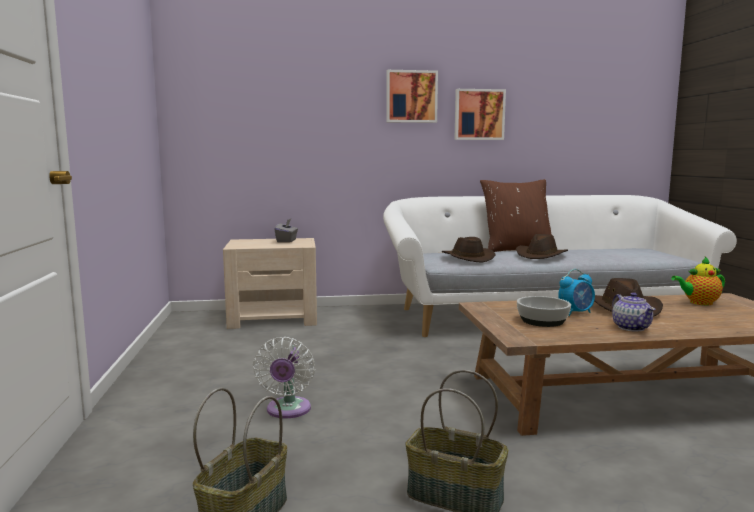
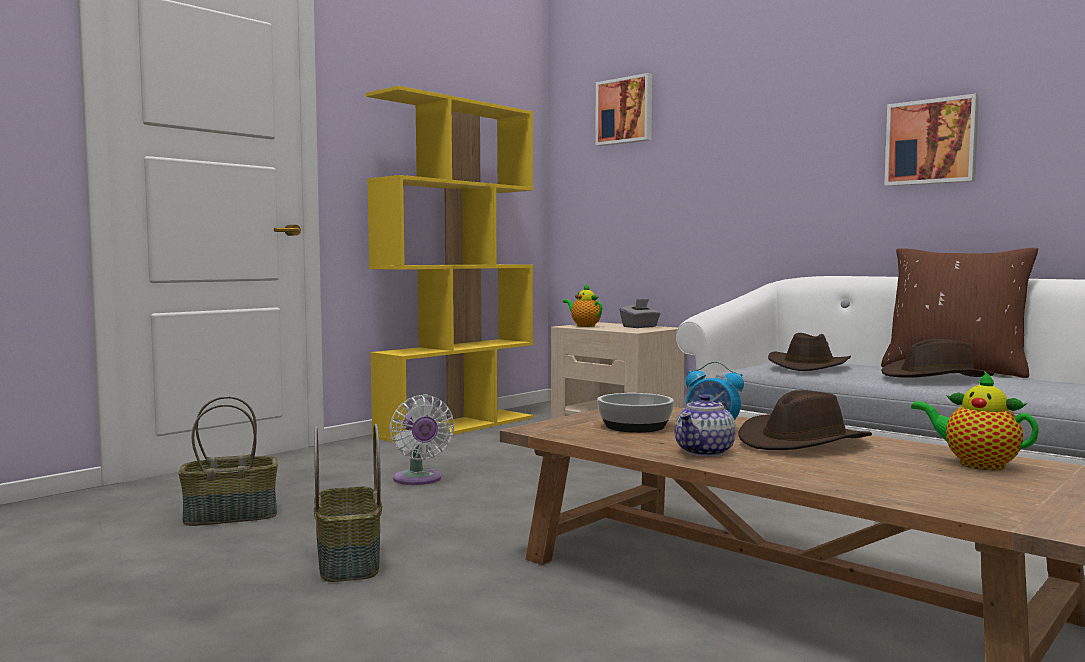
camera: 50 degrees right, 5 degrees down
(168, 354) = (457, 426): none -> yellow bookcase
(244, 245) = (584, 326): none -> teapot
(287, 411) = (418, 480): white fan -> white fan turned 75 degrees counterclockwise
(411, 96) = (821, 126): picture -> picture (625, 111)

